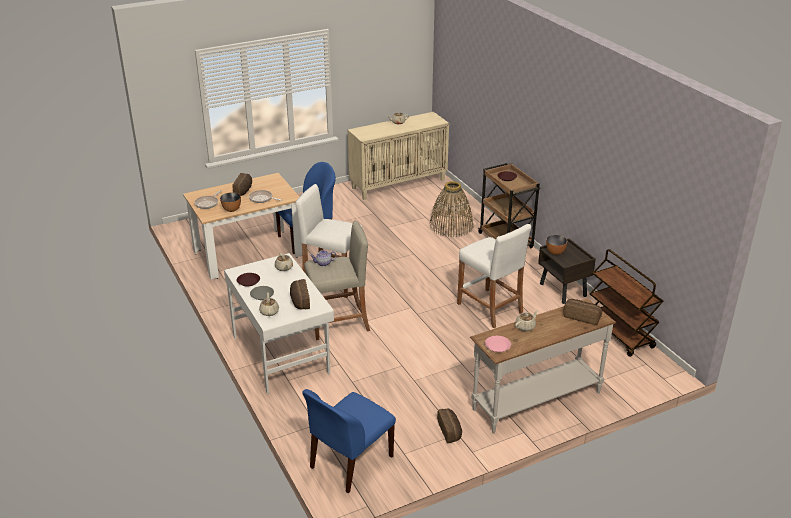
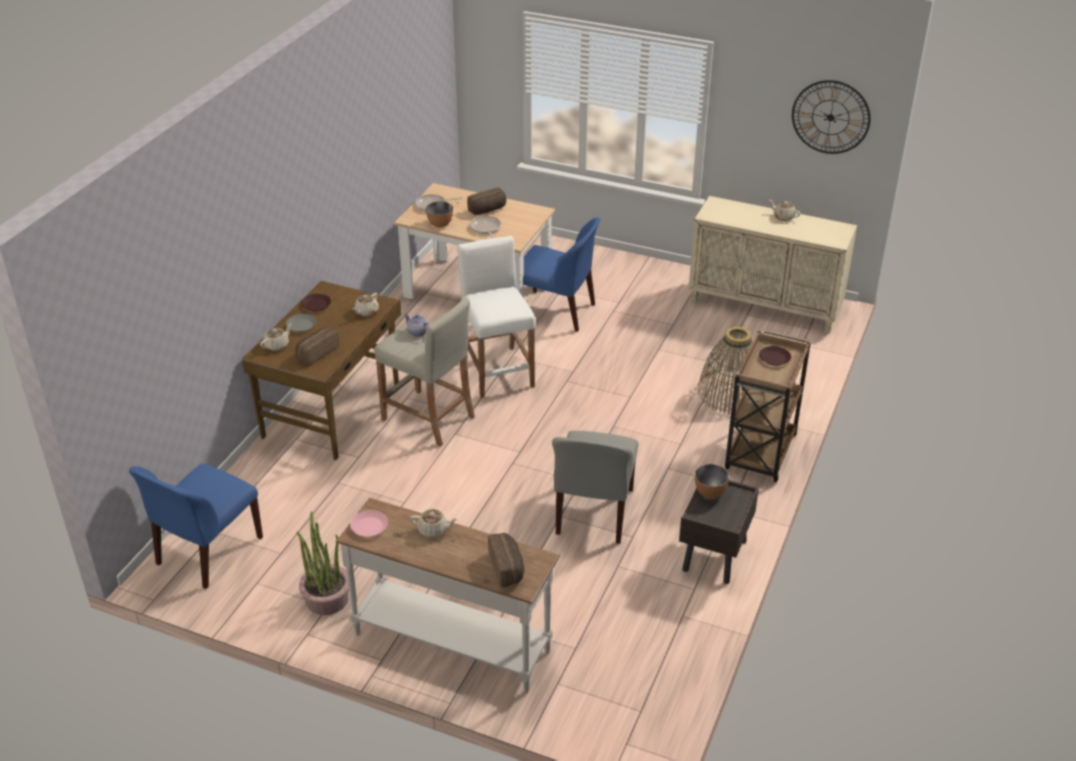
camera: 50 degrees right, 5 degrees up
(281, 353) = (333, 410): white desk -> brown desk
(350, 463) = (207, 552): blue chair -> blue chair turned 60 degrees counterclockwise
(402, 52) = (830, 117): none -> wall clock
(450, 431) = (327, 598): bread -> potted plant
(490, 308) = (593, 513): white stool -> grey chair
(619, 333) = (679, 654): brown cart -> none

